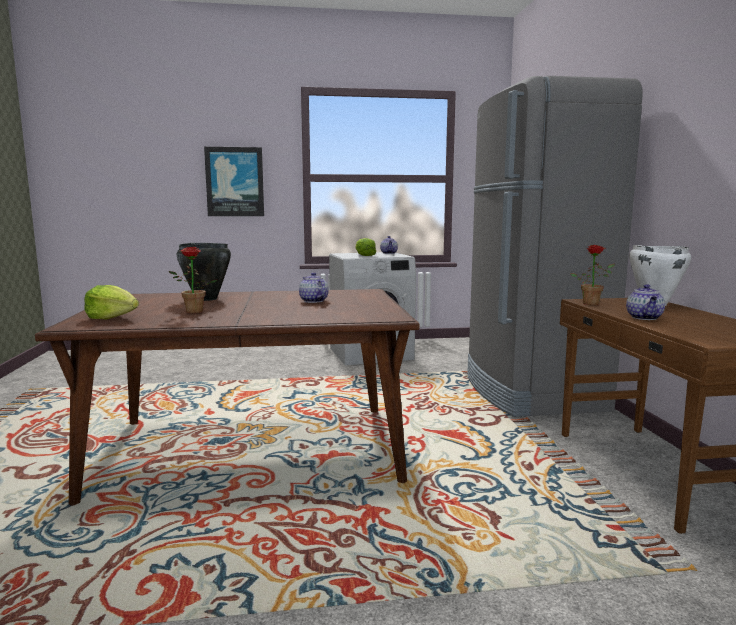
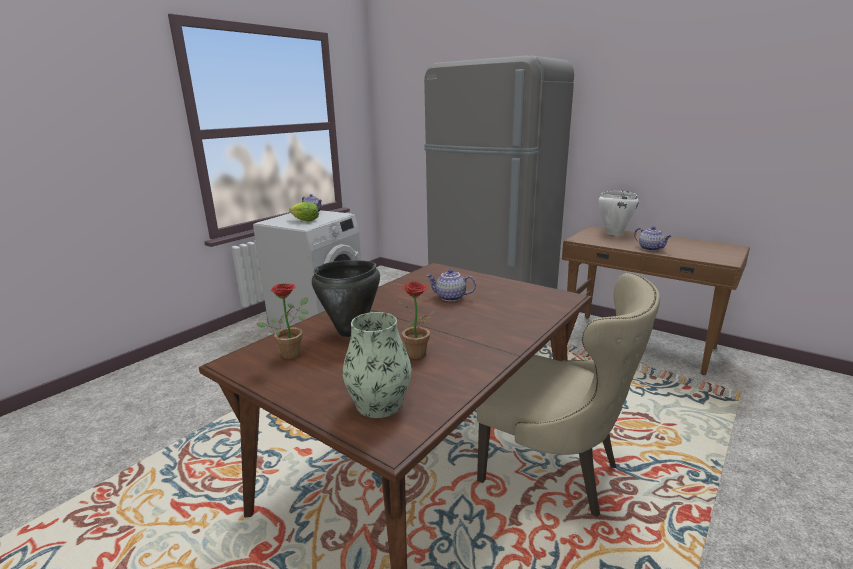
camera: 45 degrees left, 10 degrees up
(112, 318) = (379, 404): lettuce -> vase
(235, 182) = (101, 148): picture -> none
(319, 500) = (555, 471): none -> beige chair
(592, 303) = (592, 241): potted plant -> potted plant (293, 352)

